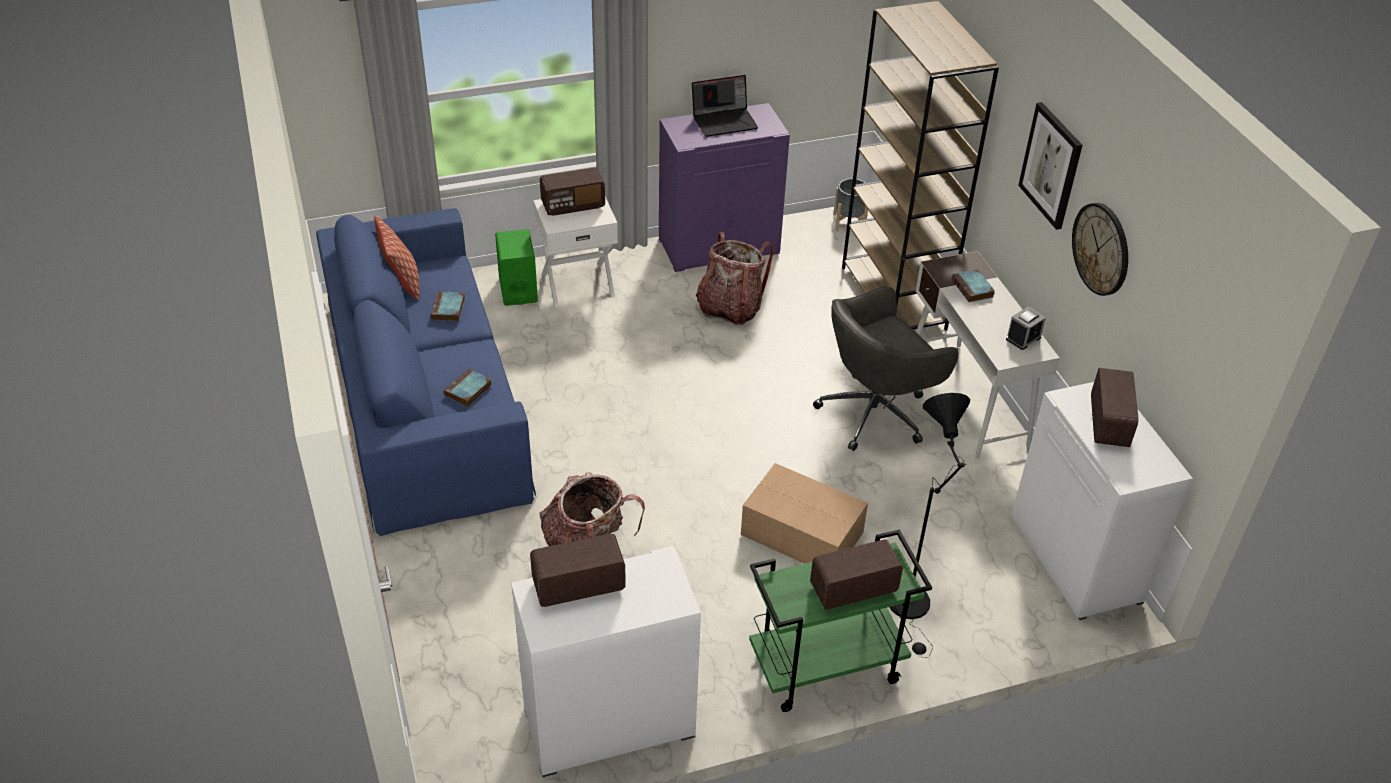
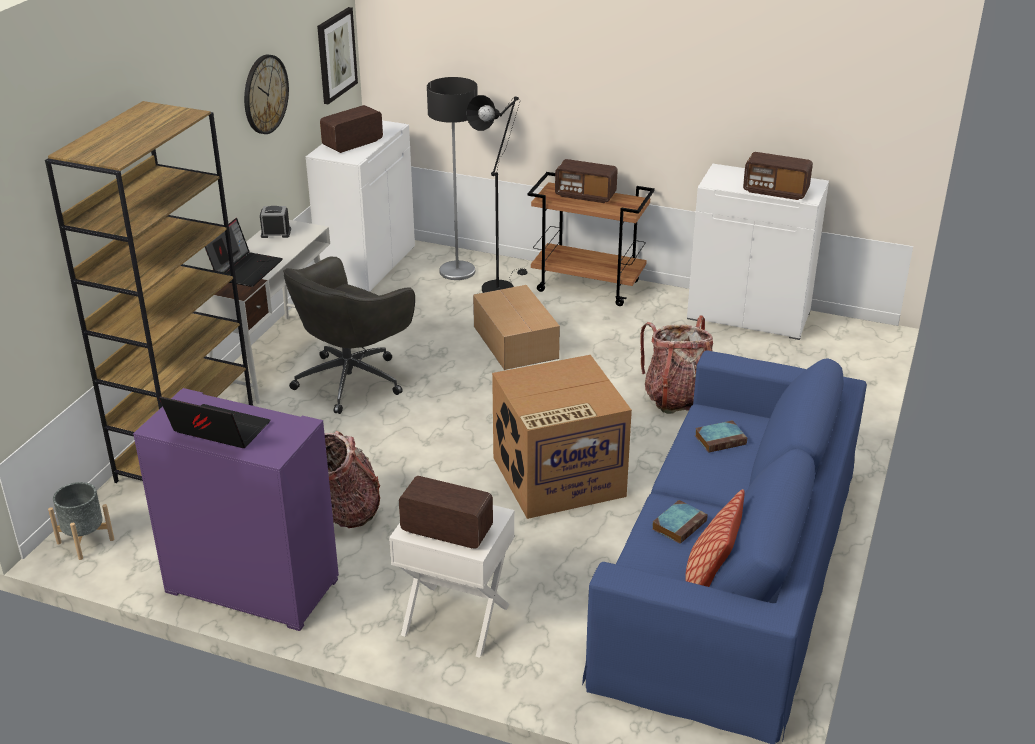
camera: 140 degrees left, 10 degrees down
(518, 289) = (529, 648): green speaker -> none
(613, 408) = (557, 478): none -> cardboard box
(825, 669) = (589, 286): green cart -> brown cart
(876, 412) = (352, 380): grey office chair -> grey office chair turned 120 degrees clockwise
(973, 289) = (246, 269): book -> laptop
(983, 607) = (457, 271): none -> floor lamp
(1051, 165) = (210, 106): picture -> picture (336, 55)

